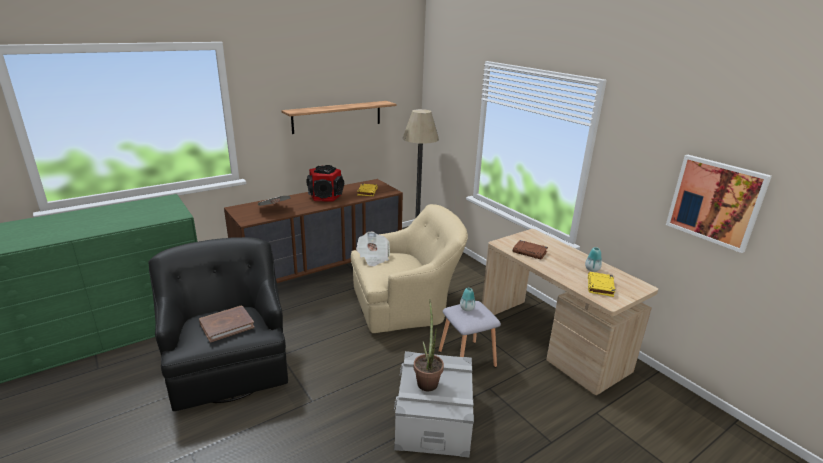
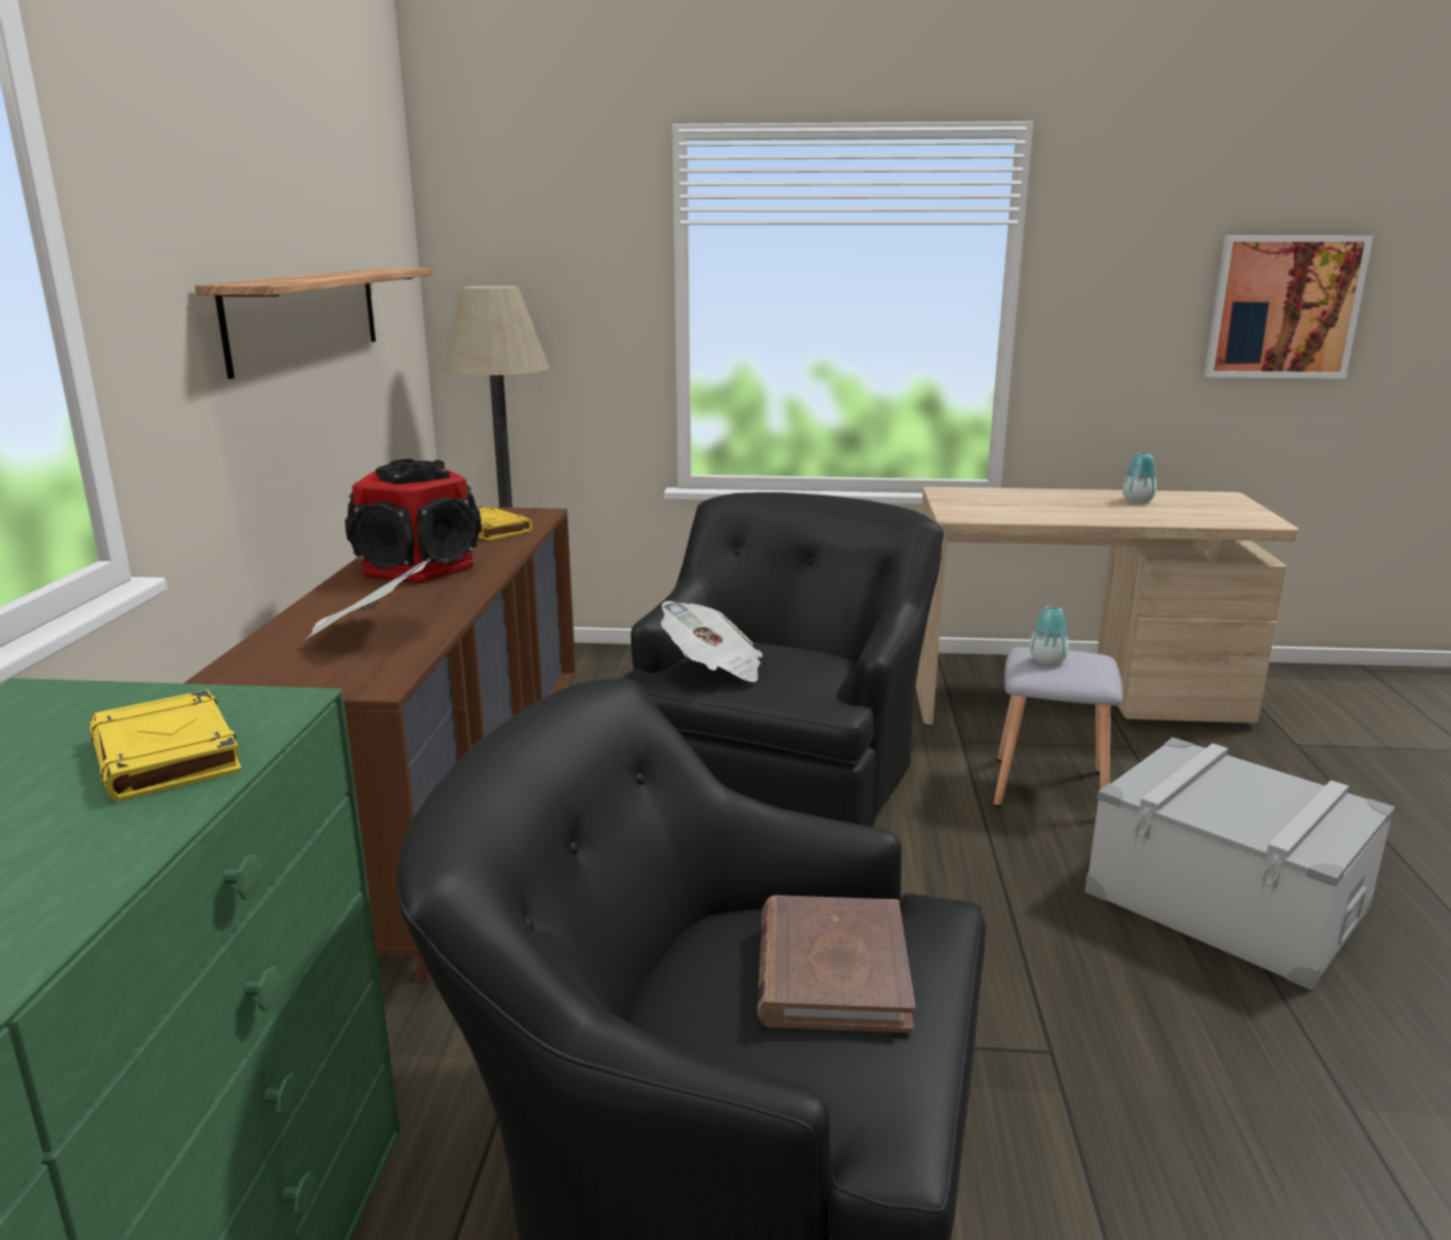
camera: 50 degrees left, 5 degrees down
(406, 305) = (779, 775): beige armchair -> black armchair
(427, 380) = (1231, 804): potted plant -> none
(530, 252) = (1023, 511): brown book -> none
(600, 286) = (1205, 512): yellow book -> yellow book (168, 756)

